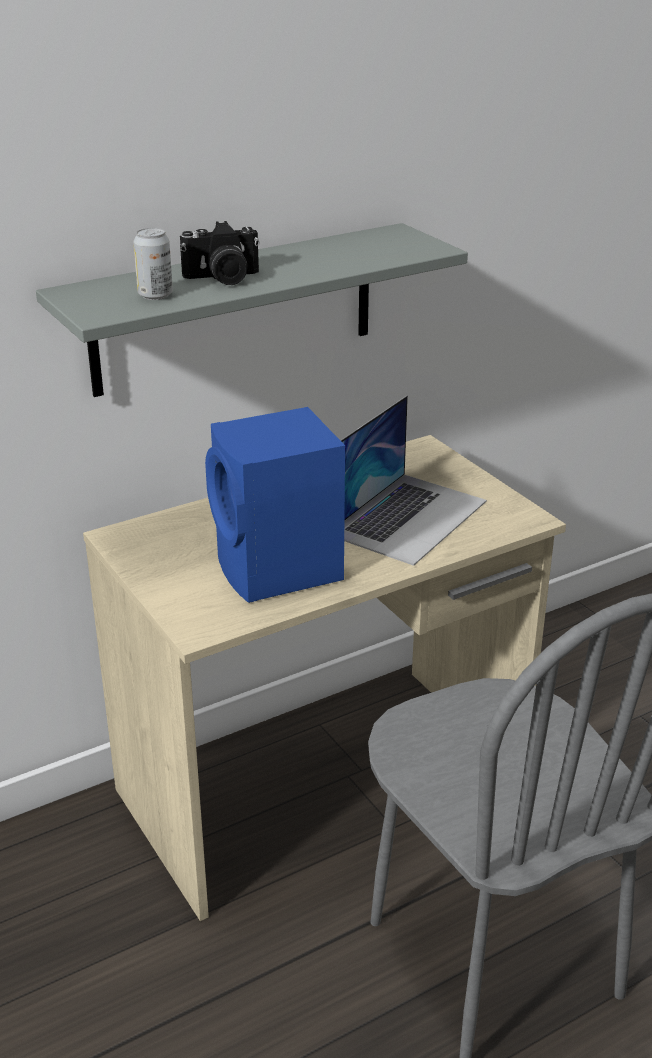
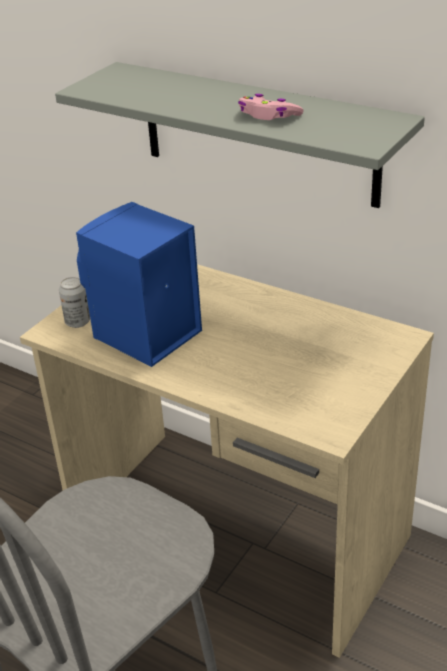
camera: 65 degrees right, 5 degrees up
(155, 295) = (136, 91): can -> can (77, 322)
(222, 278) = (193, 98): camera -> none
(319, 263) = (268, 116): none -> pink game controller
(408, 517) = (273, 366): laptop -> none

